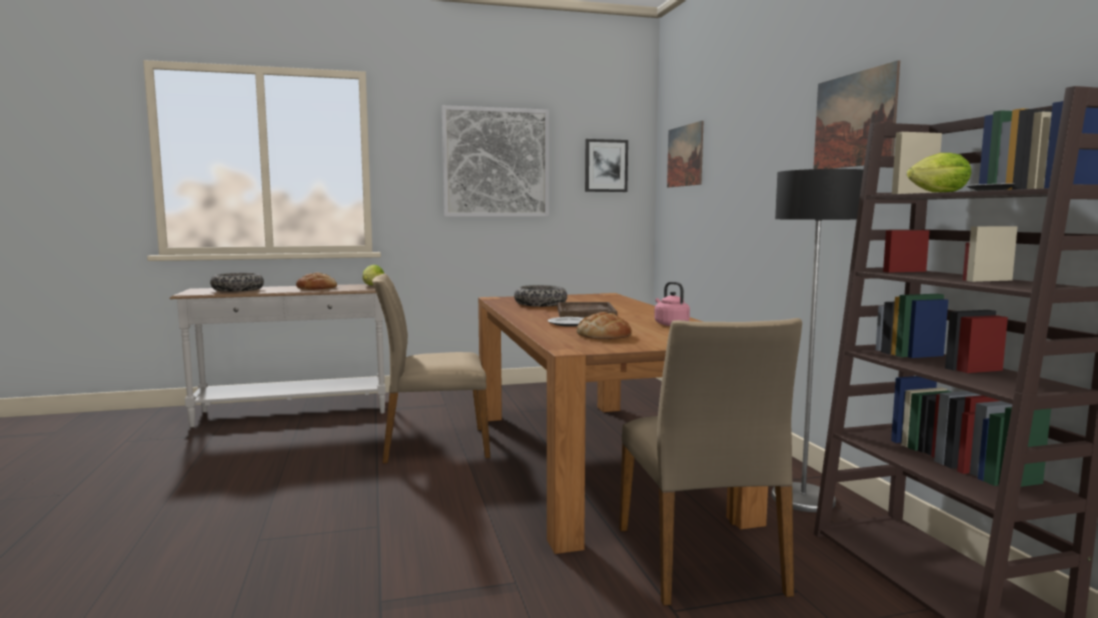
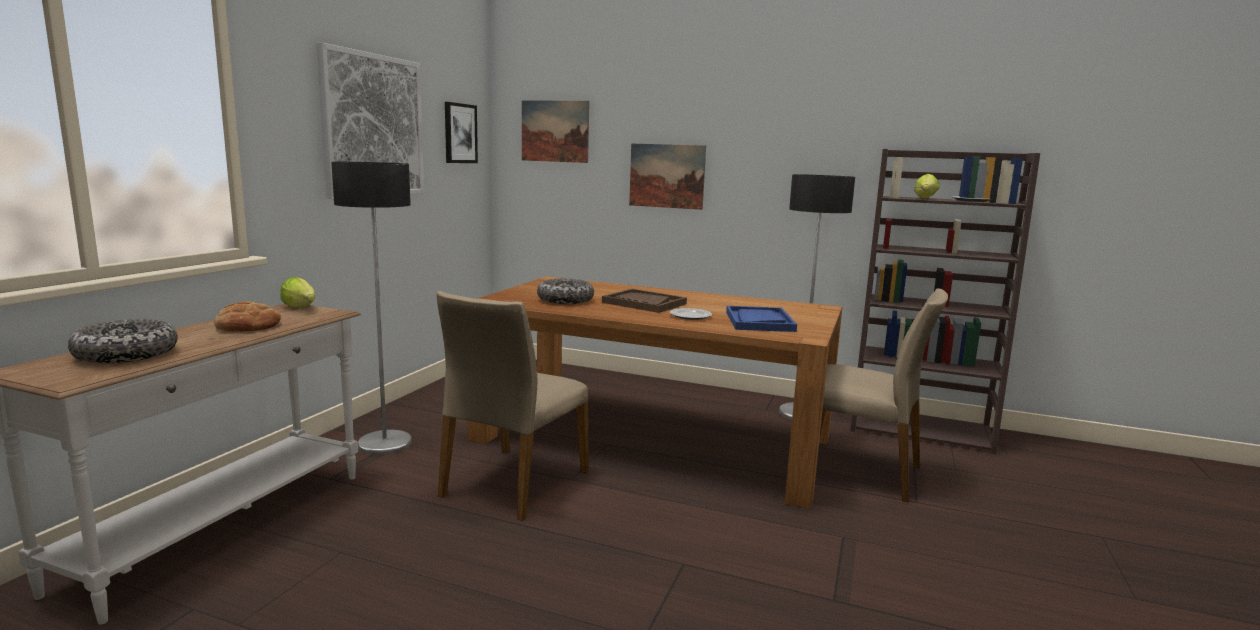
camera: 55 degrees left, 5 degrees up
(439, 403) = (384, 443): none -> floor lamp
(604, 335) = (759, 321): bread -> blue tray
(670, 324) = (736, 302): pink kettle -> none
(854, 120) = (804, 133): picture -> picture (666, 176)

